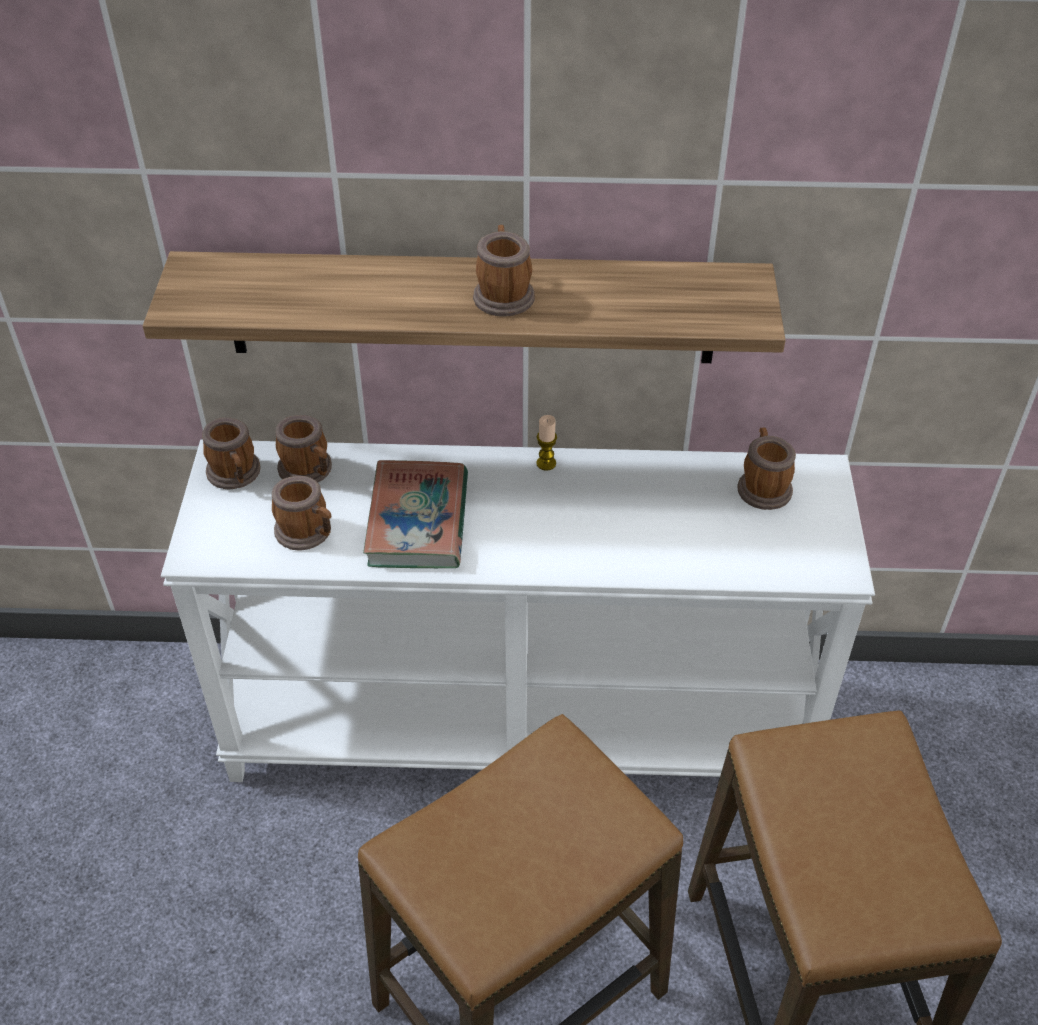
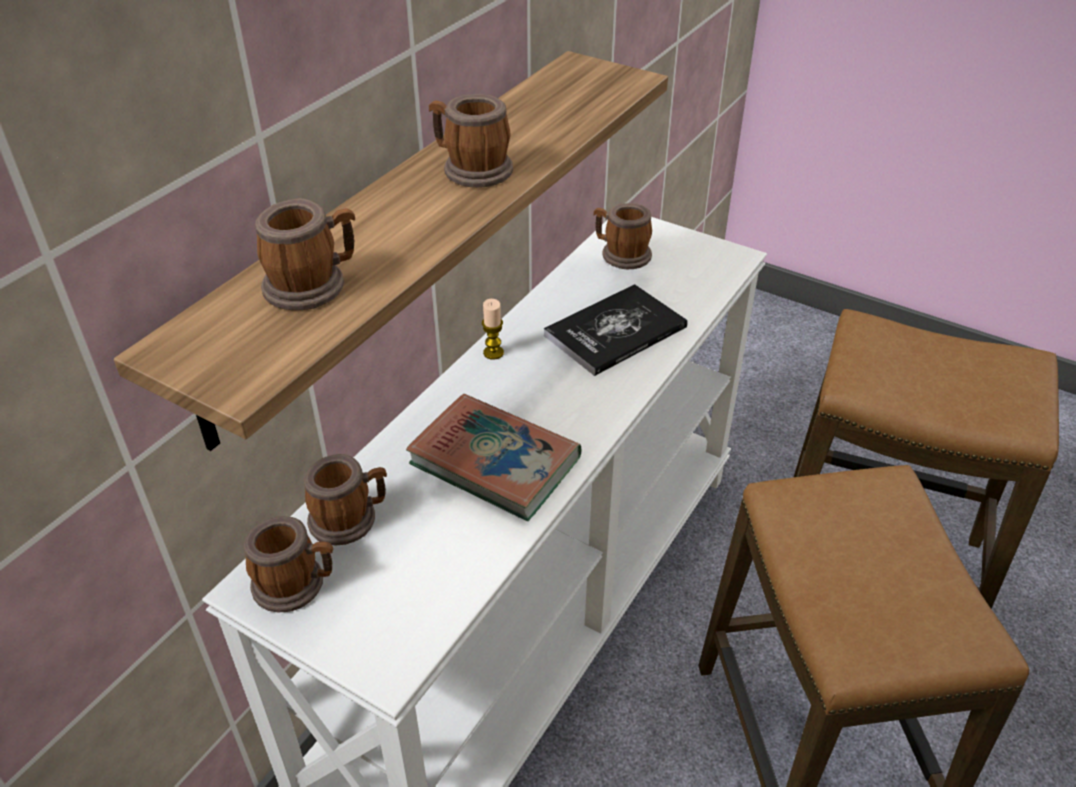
camera: 60 degrees left, 5 degrees down
(308, 533) = (441, 552): mug -> mug (313, 284)
(640, 527) = (615, 331): none -> book

